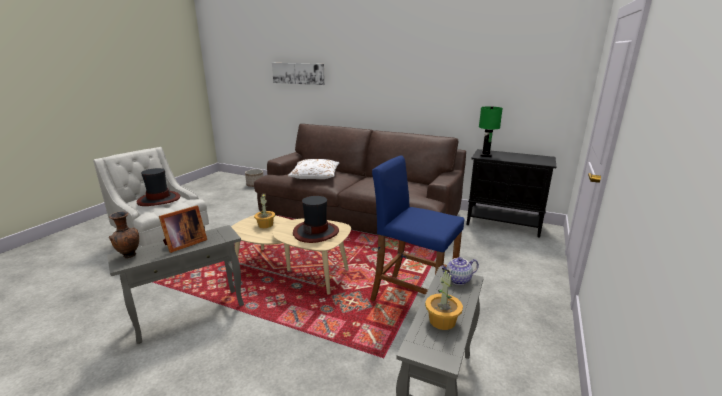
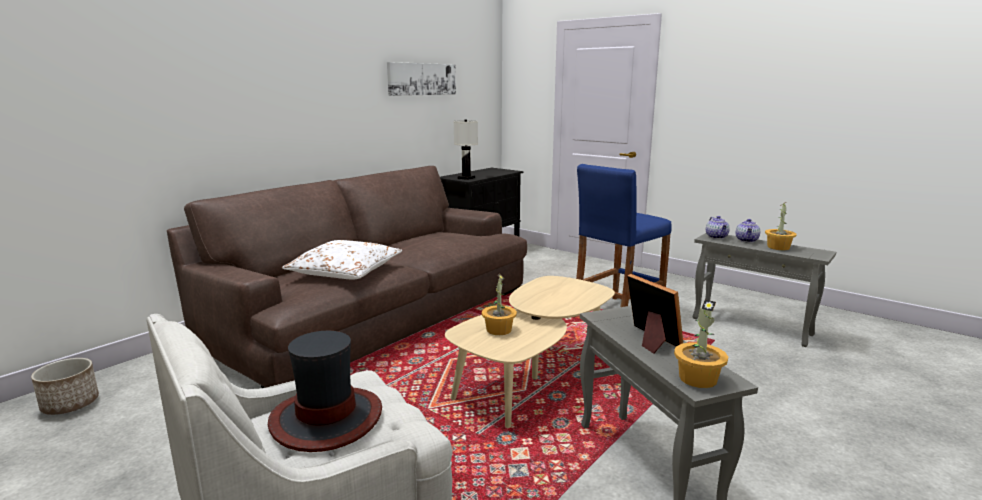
camera: 75 degrees left, 5 degrees down
(129, 256) = (698, 378): brown vase -> potted plant
(298, 73) = (131, 94): picture -> picture (422, 79)
(316, 232) = (562, 292): hat -> none
(459, 300) = (747, 240): none -> teapot
(485, 155) = (466, 178): green table lamp -> white table lamp

